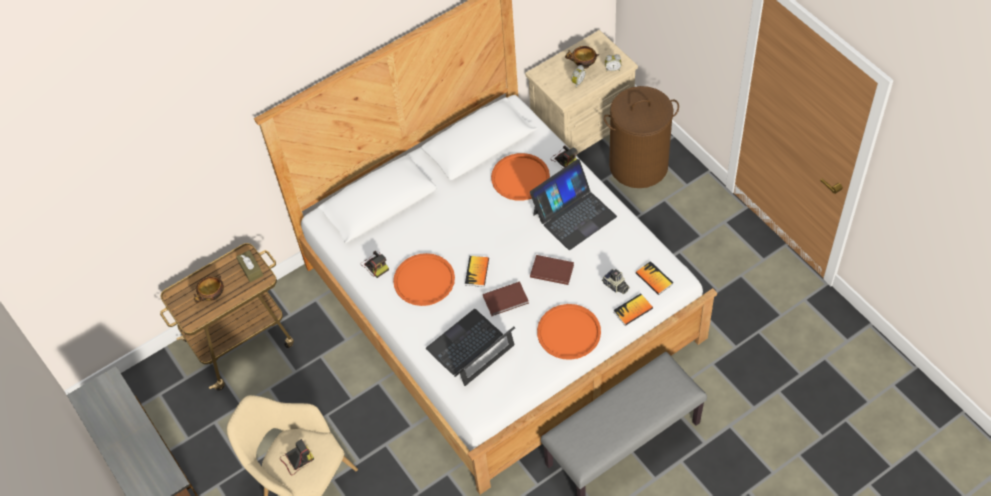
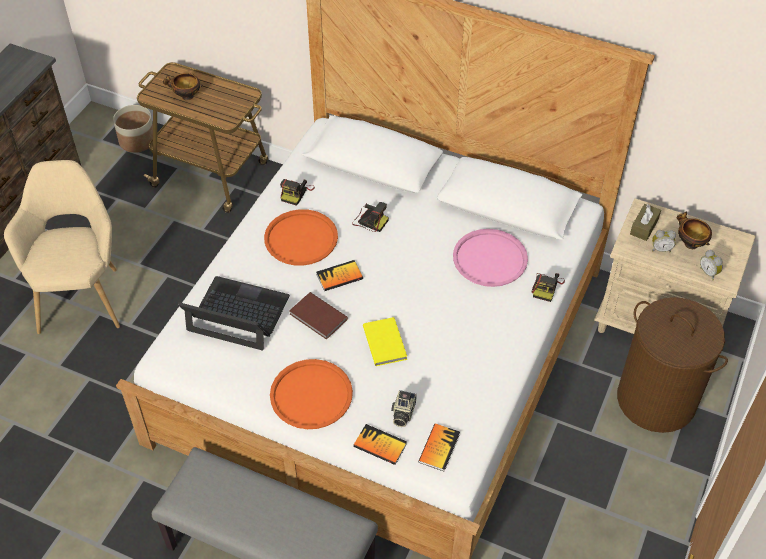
camera: 55 degrees right, 5 degrees down
(155, 381) = (137, 140): none -> planter
(251, 269) = (232, 107): brown tissue box -> brown tissue box (644, 227)
(297, 460) = (57, 250): camera -> camera (369, 220)
(520, 177) = (490, 259): orange tray -> pink tray
(551, 270) = (385, 342): brown book -> yellow book
(573, 215) = (474, 329): laptop -> none

